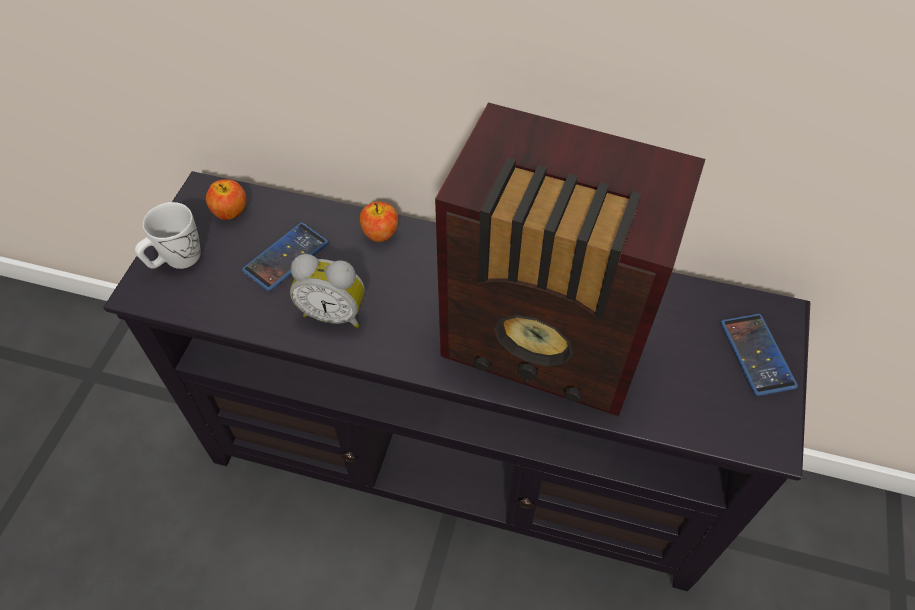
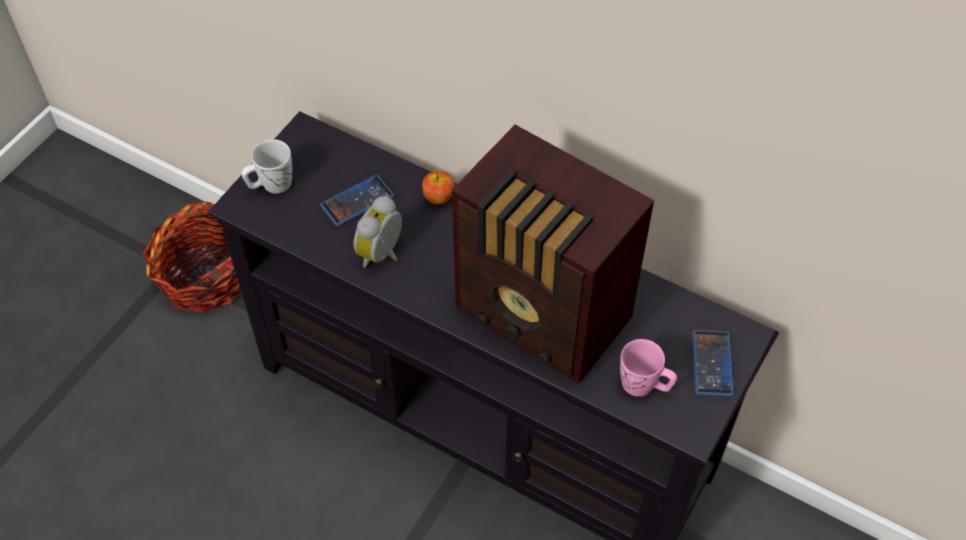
camera: 15 degrees right, 0 degrees up
(128, 380) = (205, 277): none -> basket
(230, 211) = (322, 153): apple -> none
(334, 313) = (383, 255): alarm clock -> alarm clock turned 90 degrees clockwise
(693, 400) = (644, 386): none -> pink mug

